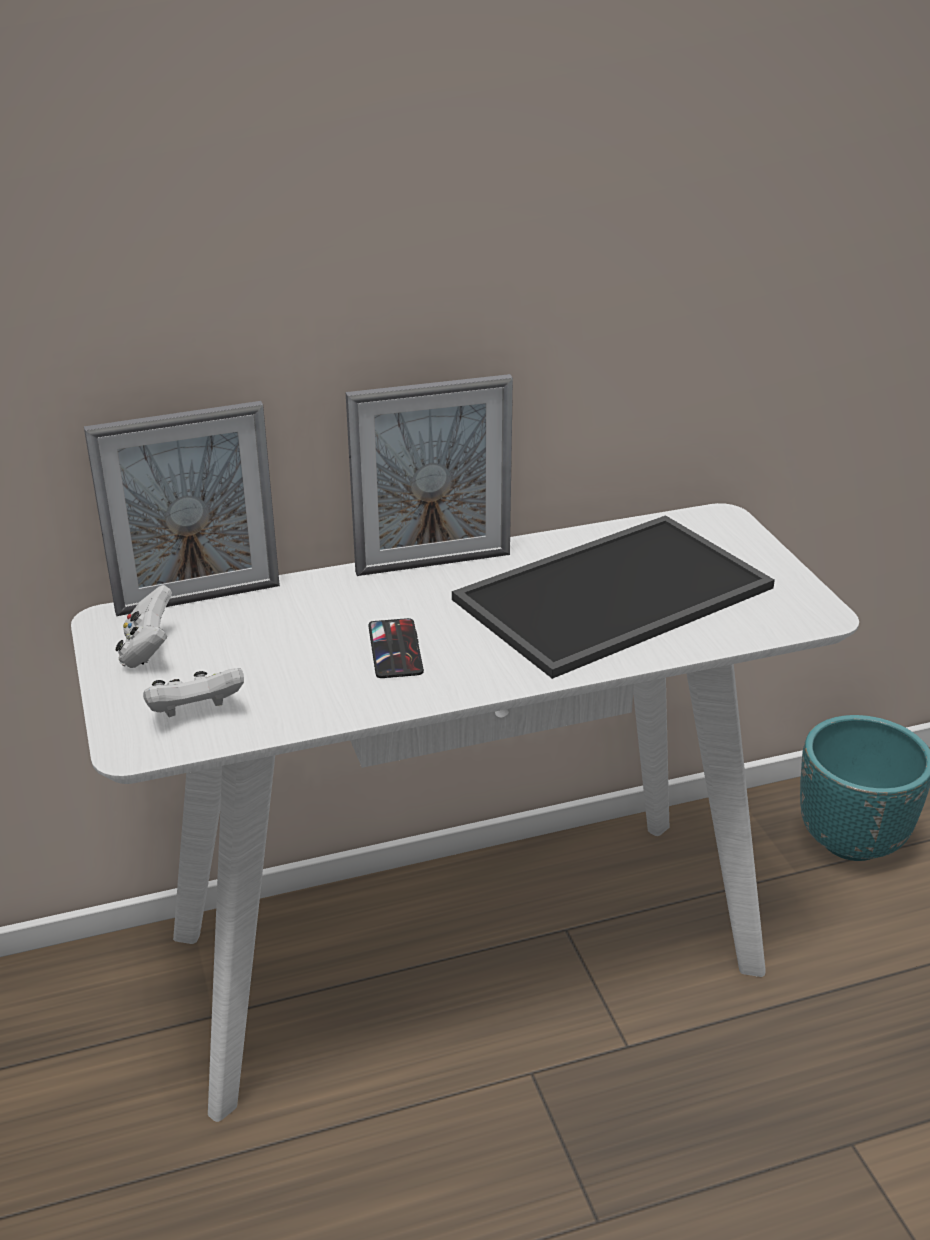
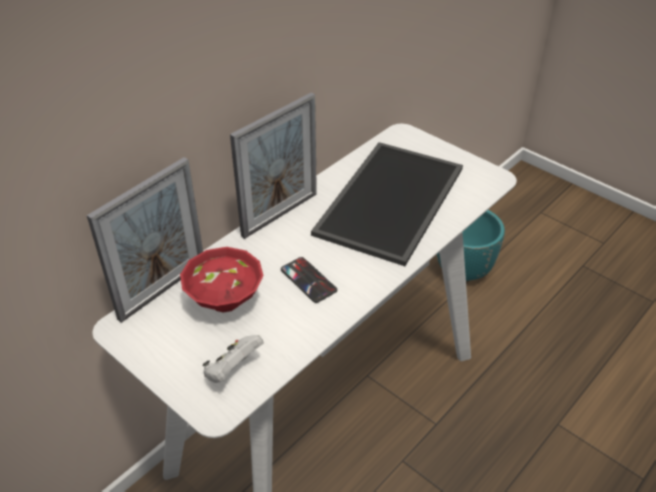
camera: 30 degrees left, 10 degrees up
(148, 650) = (164, 339): white game controller -> none
(262, 637) = (226, 302): none -> red bowl

